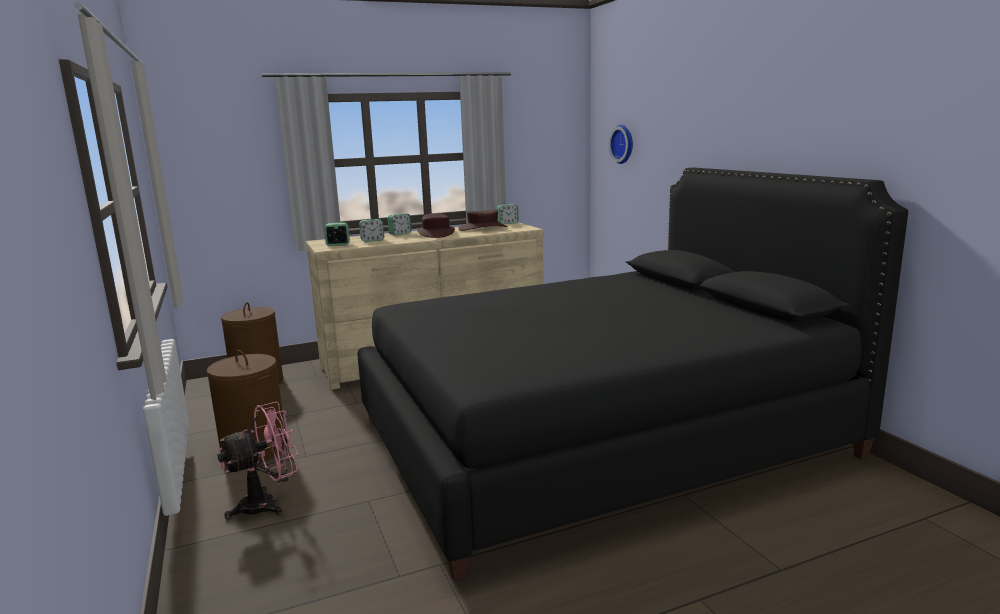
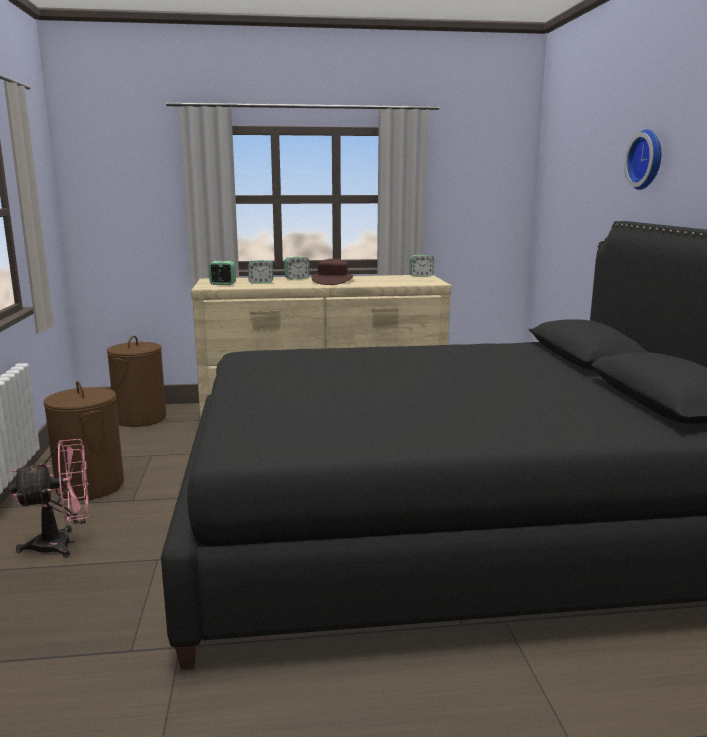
camera: 15 degrees right, 0 degrees up
(483, 228) = (387, 279): brown hat -> none
(623, 144) = (564, 192): wall clock -> wall clock (647, 160)

